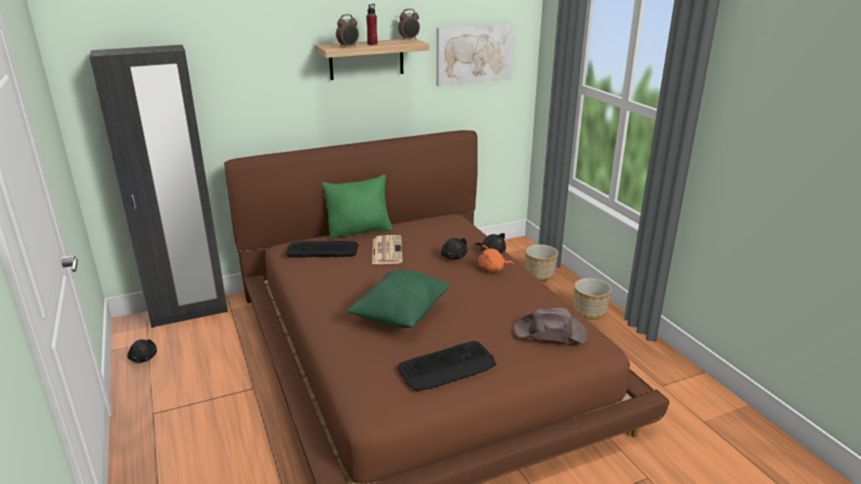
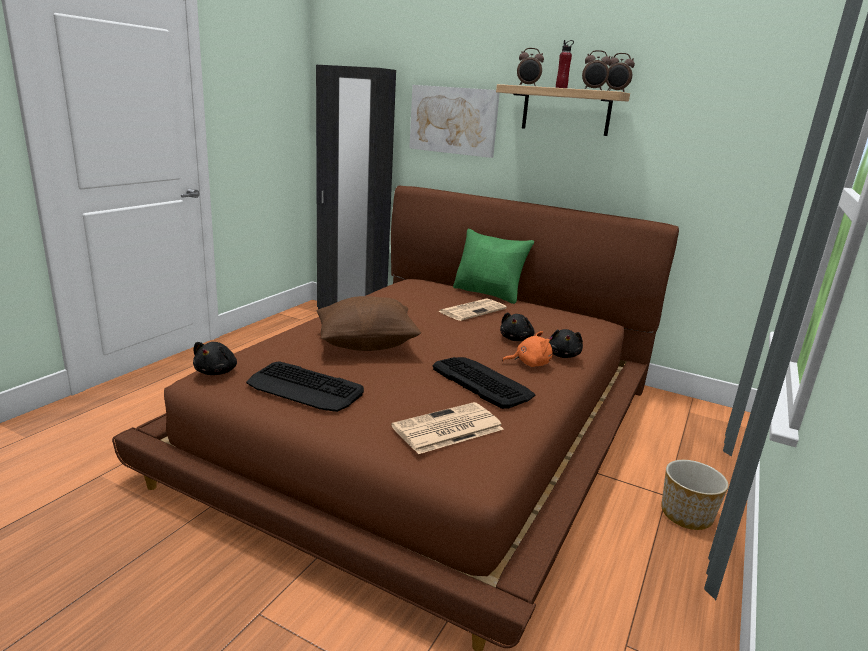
camera: 50 degrees right, 5 degrees down
(143, 358) = (282, 325): black plush toy -> black plush toy (217, 371)
(322, 250) = (428, 289): keyboard -> keyboard (481, 382)
(401, 43) = (593, 89): none -> alarm clock
(401, 315) = (367, 345): green pillow -> brown pillow
(474, 54) = (714, 126): picture -> picture (453, 120)
(492, 269) = (529, 364): orange plush toy -> orange plush toy turned 135 degrees clockwise
(539, 274) = (693, 449): planter -> none
(551, 333) = (447, 429): brown hat -> newspaper

